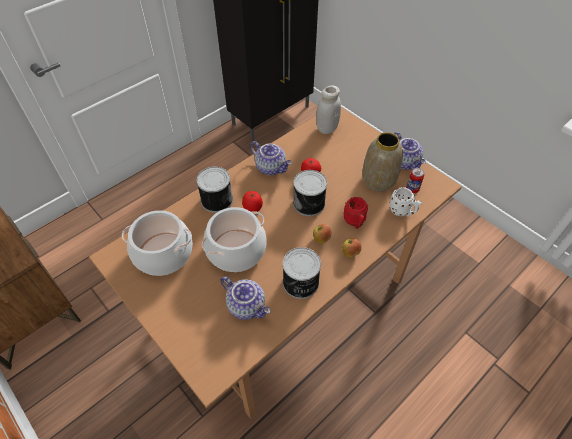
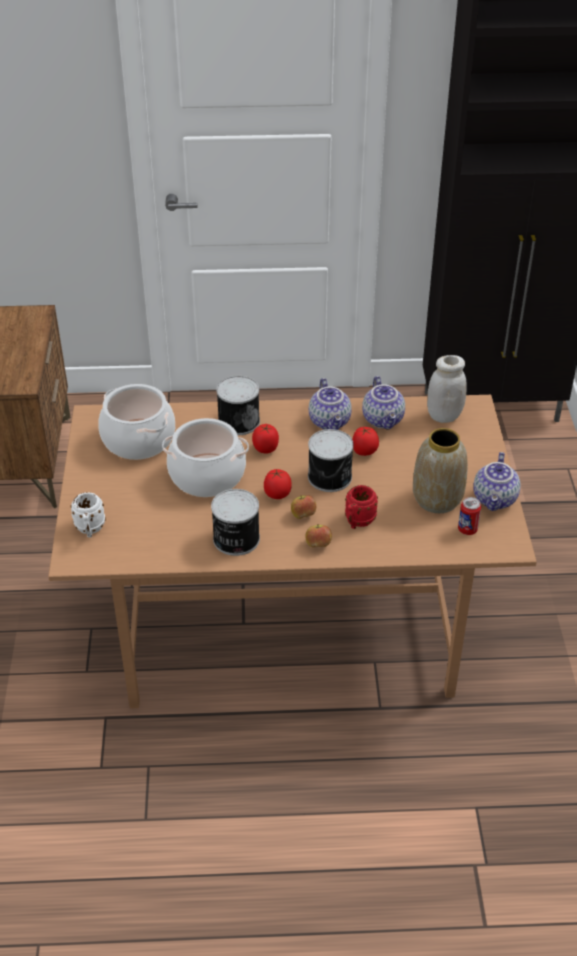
camera: 40 degrees right, 10 degrees down
(247, 306) = (165, 526): teapot -> teapot (384, 420)
(292, 235) = (277, 495): none -> tomato
(402, 212) = (425, 543): white mug -> white mug (90, 530)

